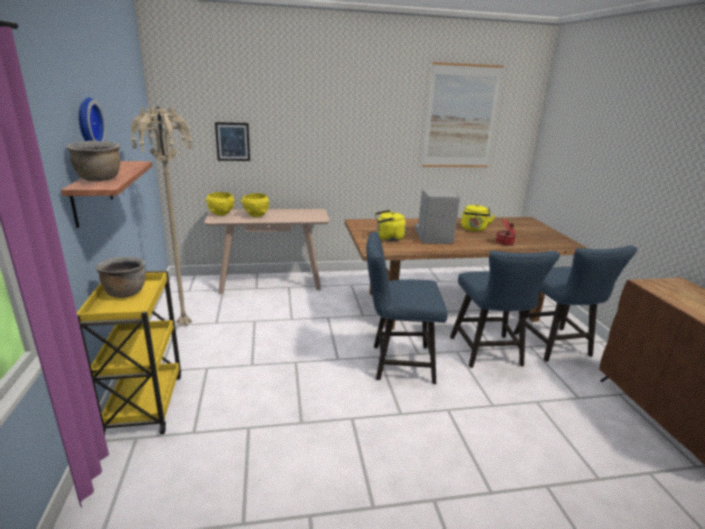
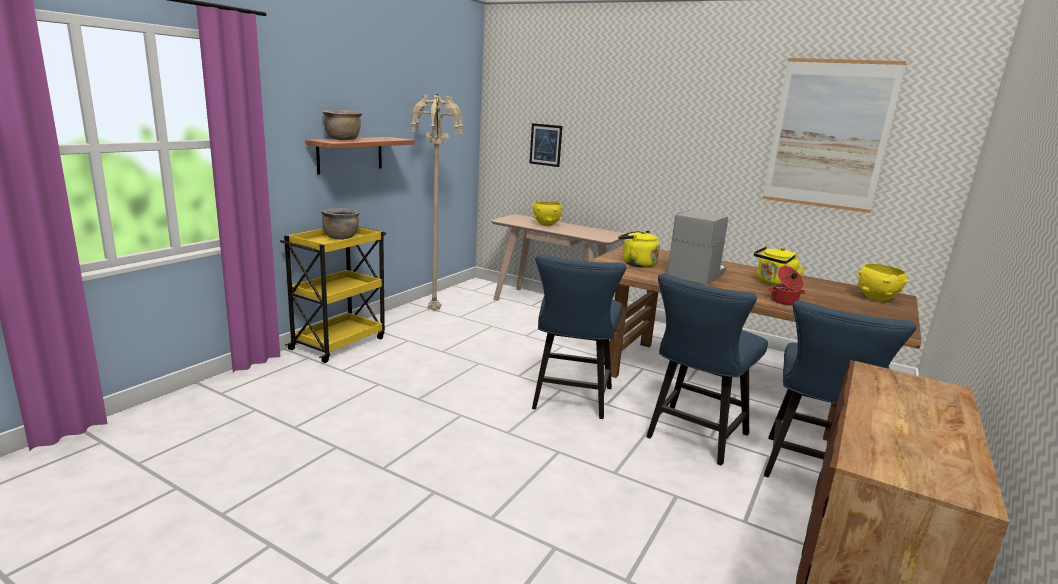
camera: 40 degrees right, 5 degrees down
(87, 123) = (361, 99): wall clock -> none
(221, 214) = (517, 218): yellow bowl -> yellow bowl (876, 299)
(397, 363) = (570, 401): blue chair -> blue chair turned 120 degrees counterclockwise

